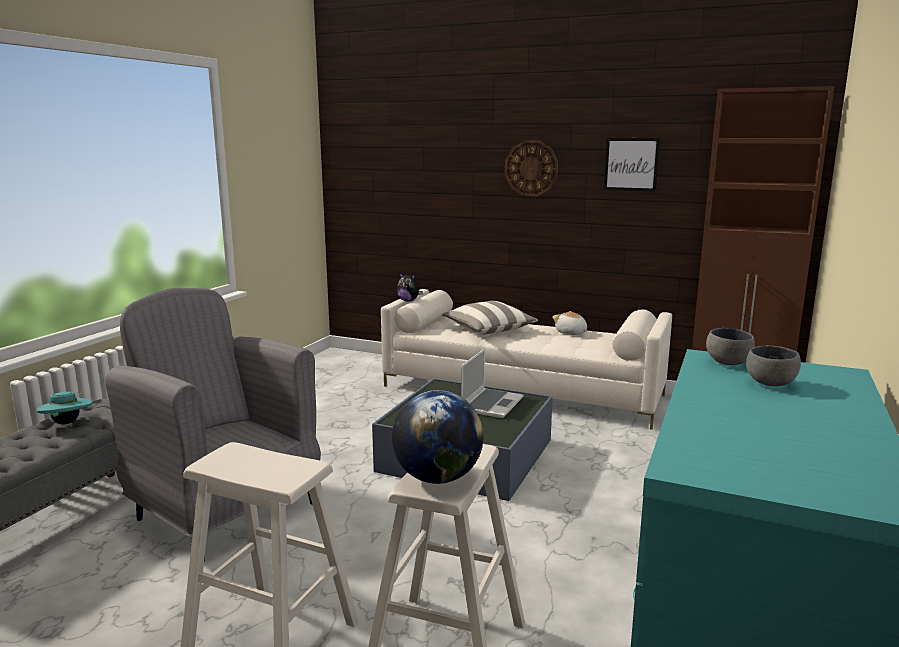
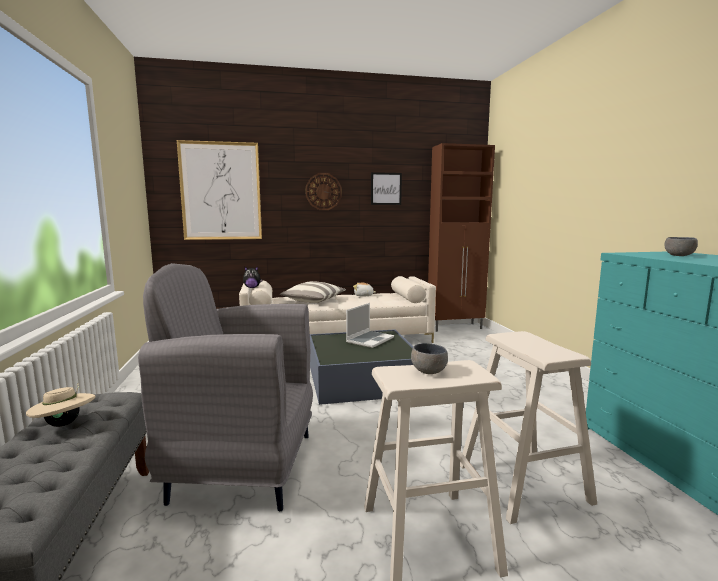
camera: 35 degrees left, 5 degrees down
(67, 423) = (64, 424): turquoise hat -> beige hat
(399, 167) = (221, 191): none -> picture
(437, 478) = (545, 350): globe -> none
(491, 404) = (370, 340): laptop -> laptop turned 45 degrees clockwise
(729, 363) = (637, 253): grey bowl -> grey bowl (430, 372)

